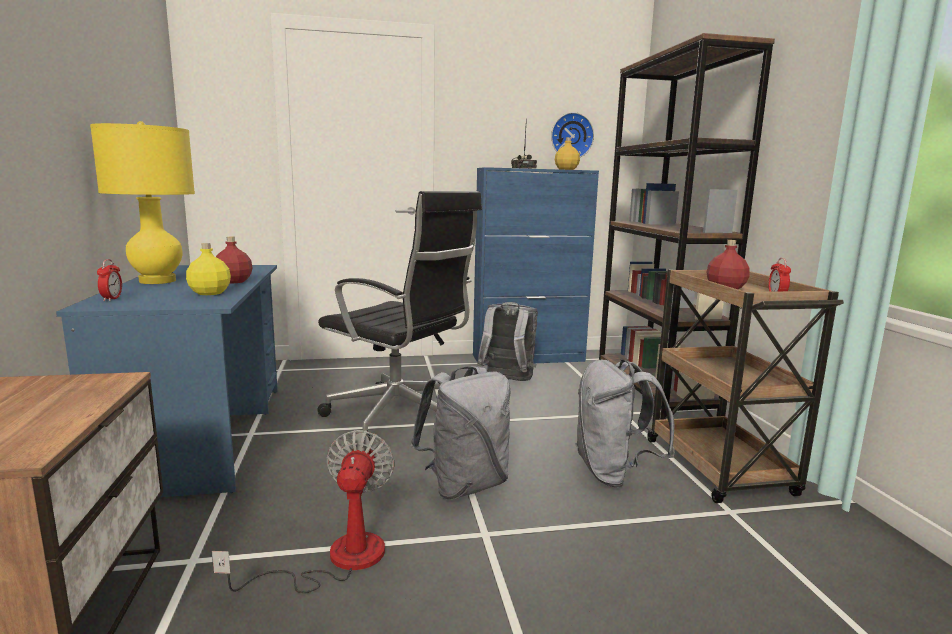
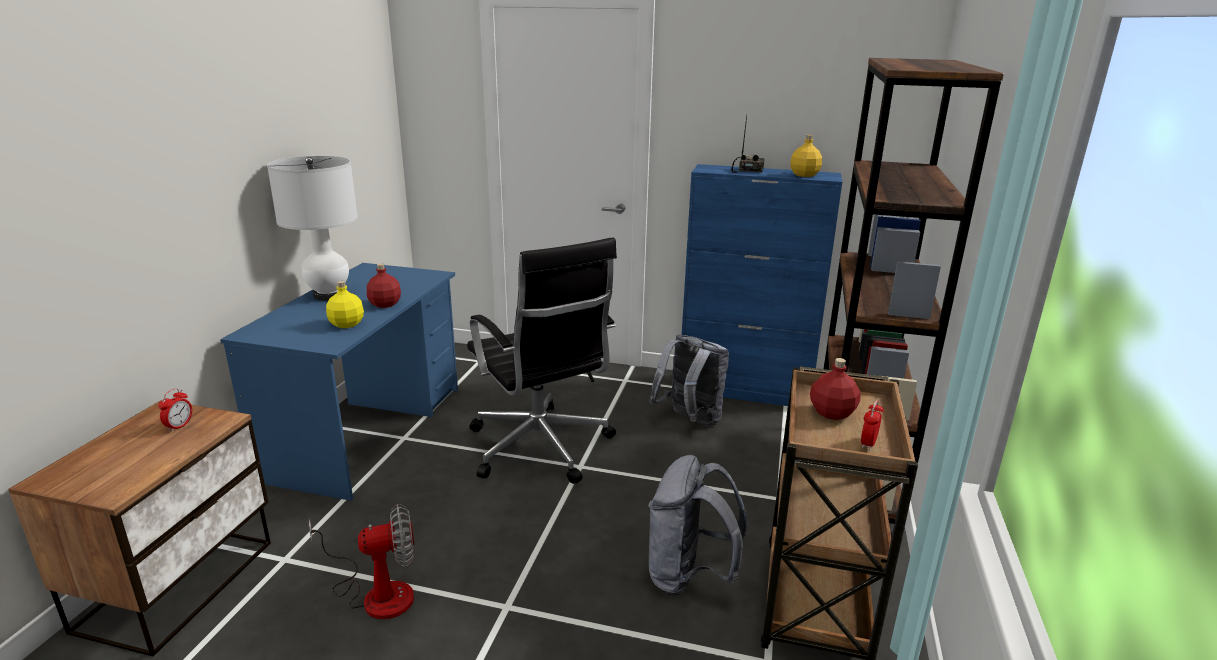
camera: 25 degrees right, 10 degrees up
(112, 299) = (270, 324): alarm clock -> alarm clock (179, 426)
(157, 281) = (328, 295): yellow table lamp -> white table lamp
(337, 560) = (376, 593): fan -> fan turned 45 degrees clockwise
(465, 485) = (533, 548): grey backpack -> none
(571, 136) = (825, 127): wall clock -> none

